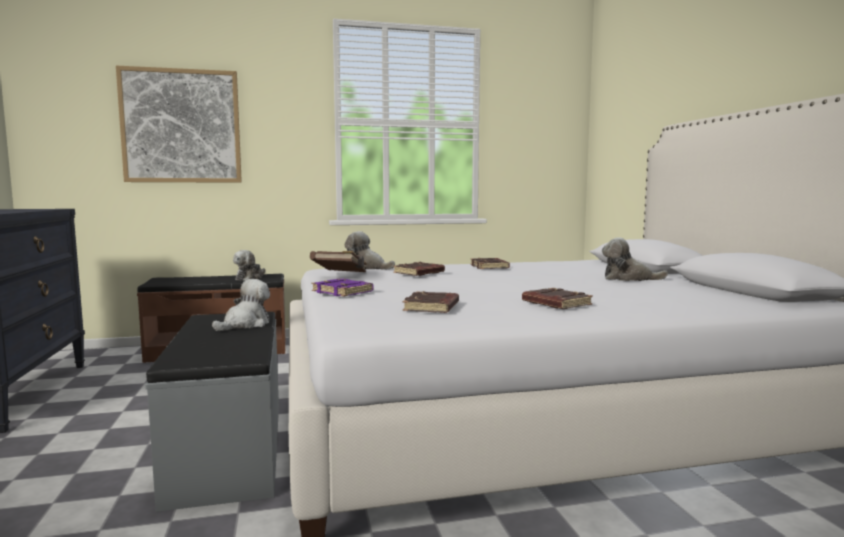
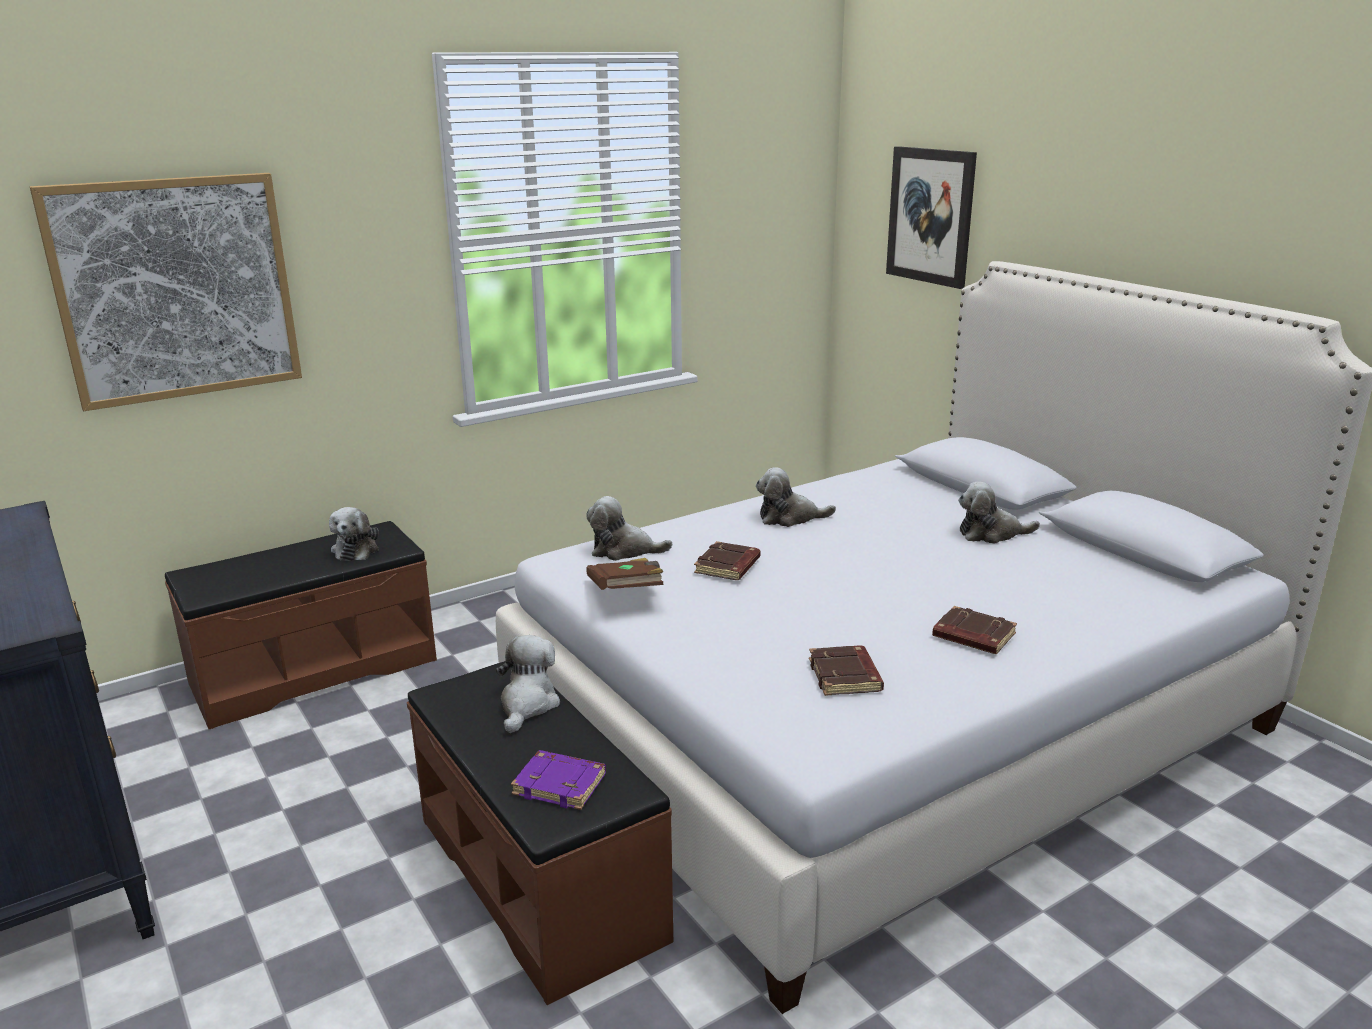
camera: 20 degrees left, 15 degrees up
(231, 448) = (541, 876): grey bench -> brown bench
(343, 292) = (688, 649): purple book -> purple book (561, 784)
(490, 267) = (789, 518): brown book -> plush toy
(636, 115) = (930, 216): none -> picture

